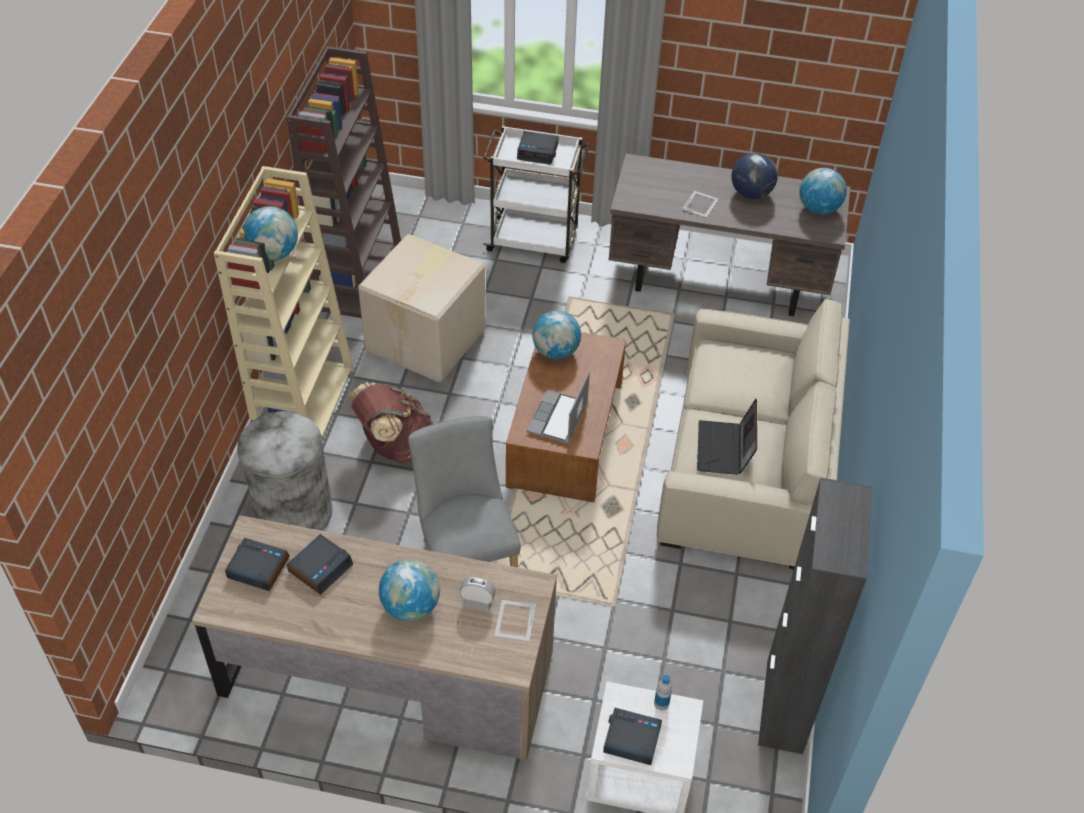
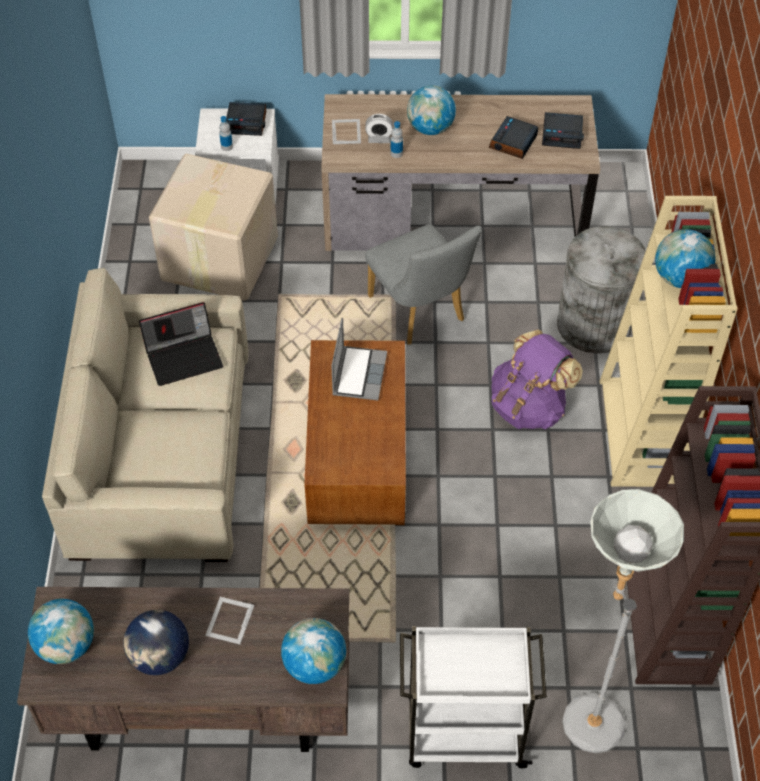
camera: 170 degrees right, 5 degrees up
(394, 445) = (529, 406): brown backpack -> purple backpack
(427, 339) = (545, 542): cardboard box -> cardboard box (218, 259)
(443, 238) = (588, 711): none -> grey floor lamp
(463, 577) = (396, 153): none -> bottle
(538, 151) = (470, 670): alarm clock -> none
(556, 352) = (380, 452): globe -> globe (314, 664)
(725, 450) = (184, 356): laptop -> laptop turned 75 degrees clockwise
(784, 706) = (129, 245): black cabinet -> none

